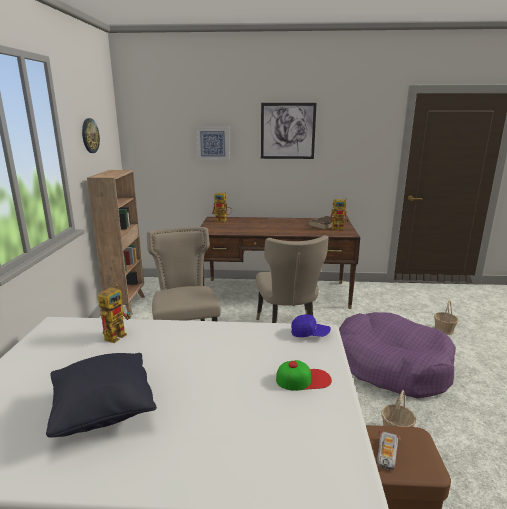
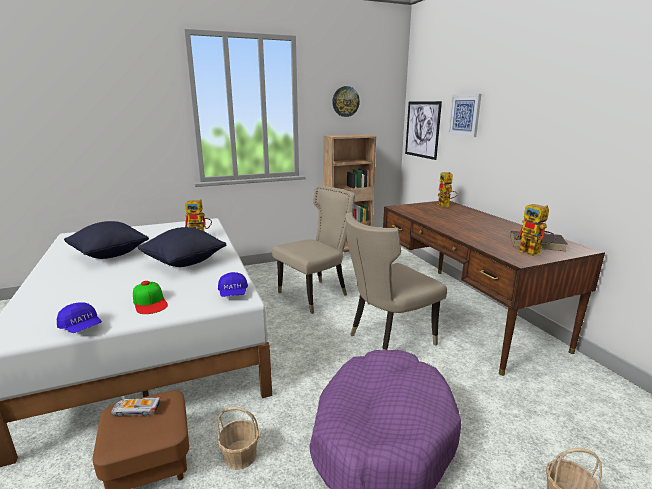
camera: 65 degrees right, 0 degrees up
(202, 352) = (184, 262): none -> black pillow
(287, 131) = (542, 99): picture -> picture (422, 129)
(344, 425) = (81, 327): none -> blue cap

